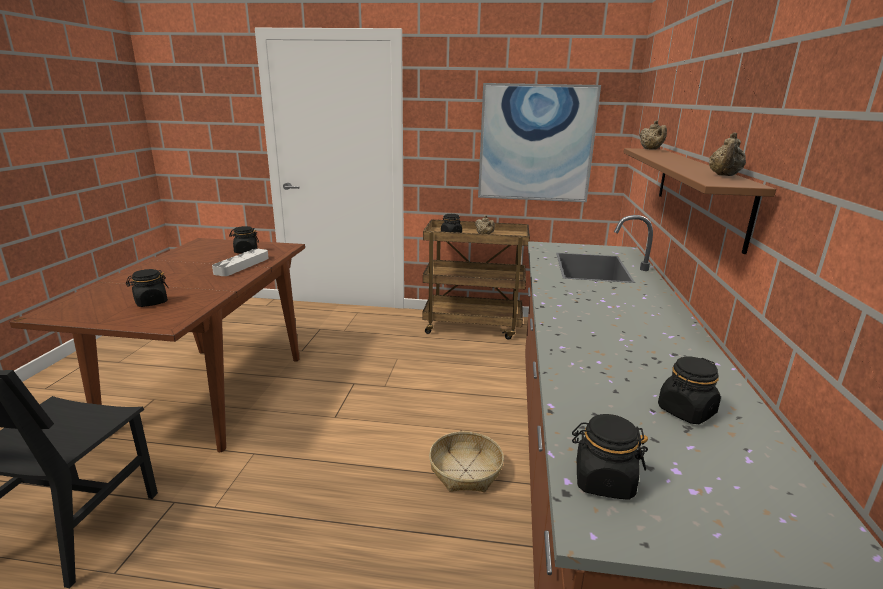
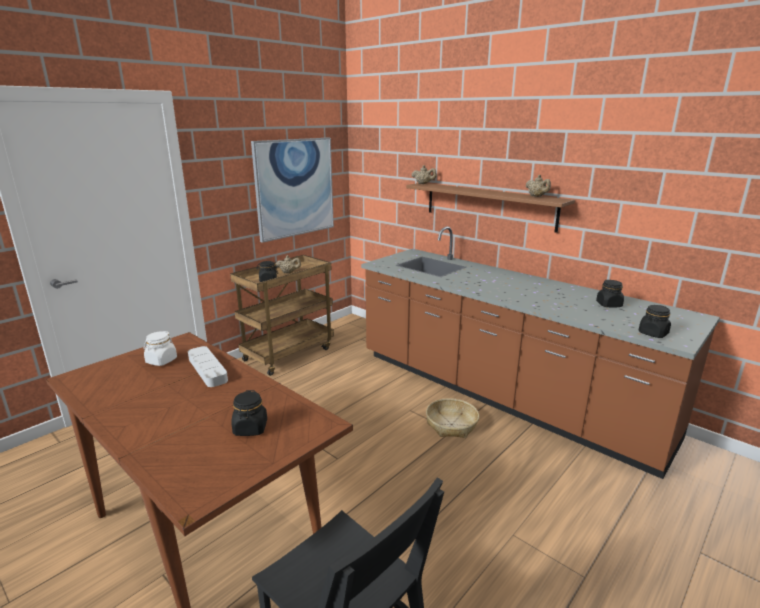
camera: 55 degrees left, 0 degrees up
(245, 251) = (161, 361): black jar -> white jar

